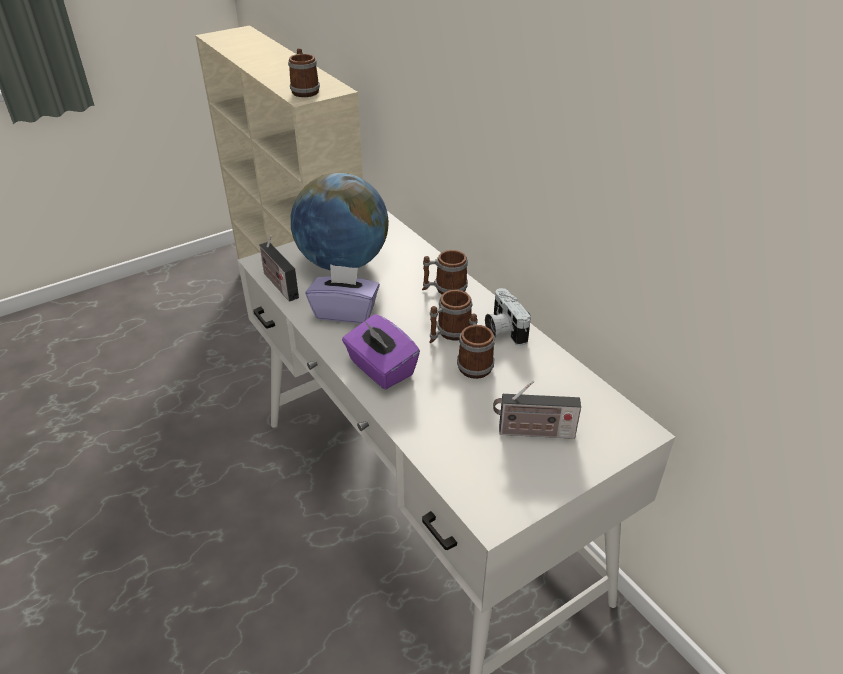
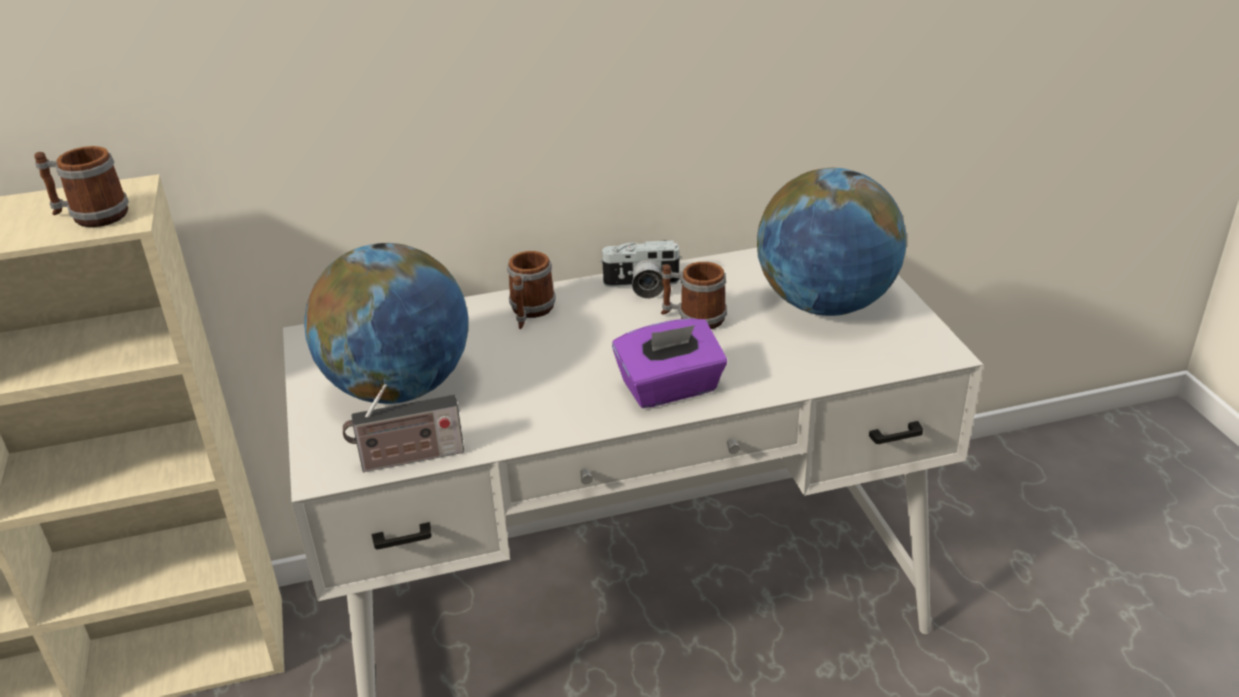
camera: 70 degrees left, 5 degrees down
(345, 312) = (527, 401): purple tissue box -> none
(449, 334) = (627, 325): mug -> none
(532, 432) = (825, 304): radio -> globe

